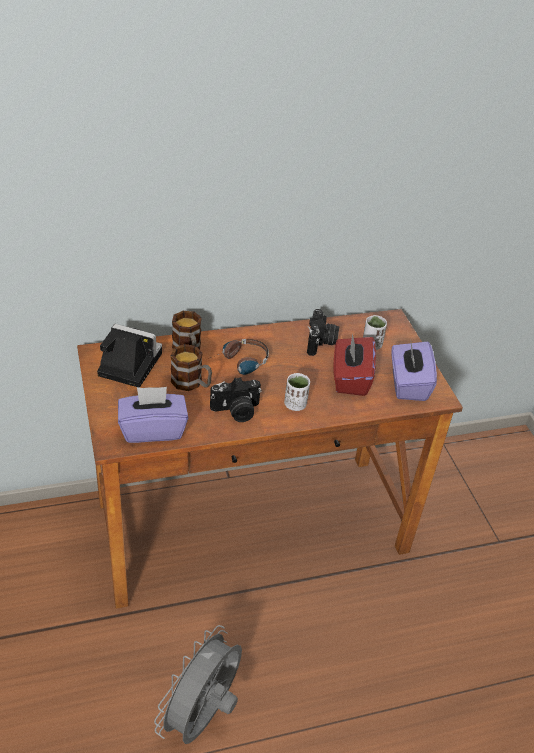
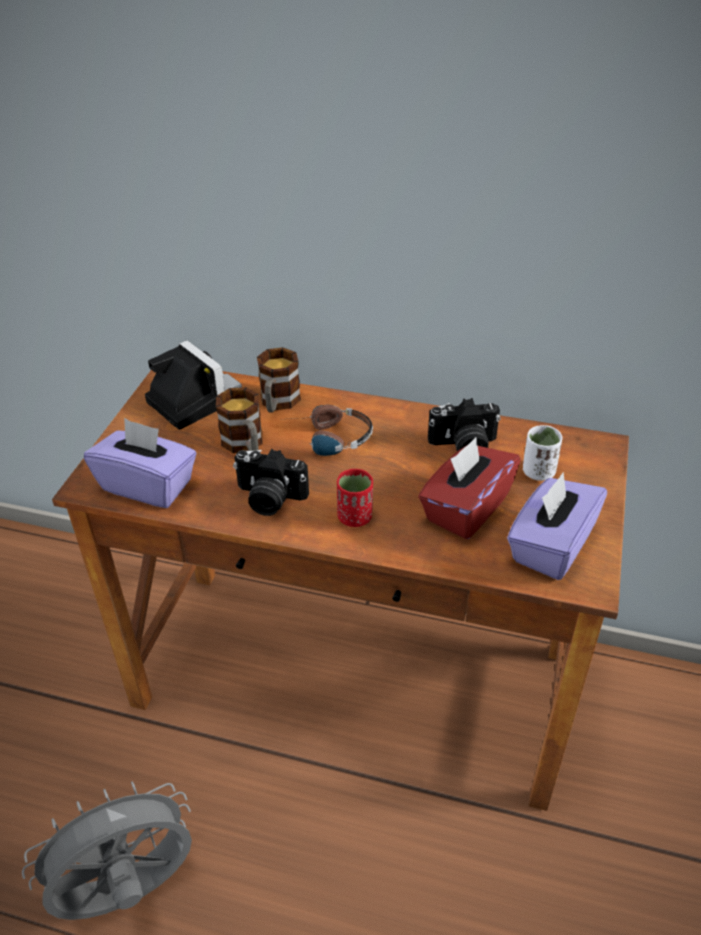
camera: 35 degrees right, 0 degrees up
(295, 405) = (355, 517): white cup -> red cup
(321, 343) = (464, 446): camera -> camera turned 45 degrees clockwise

